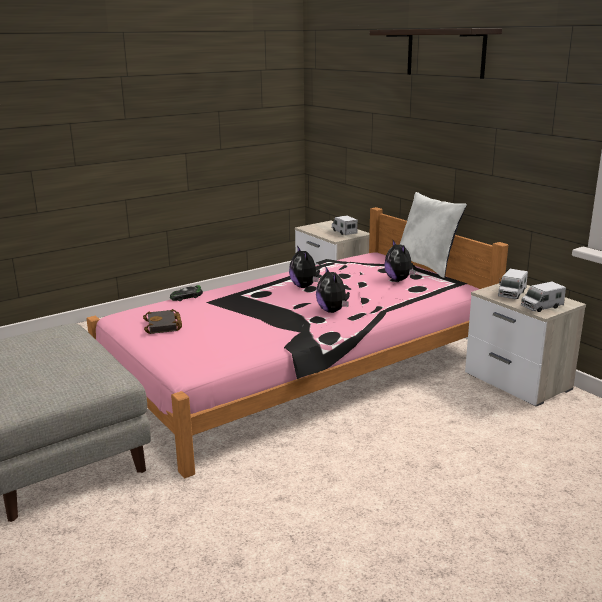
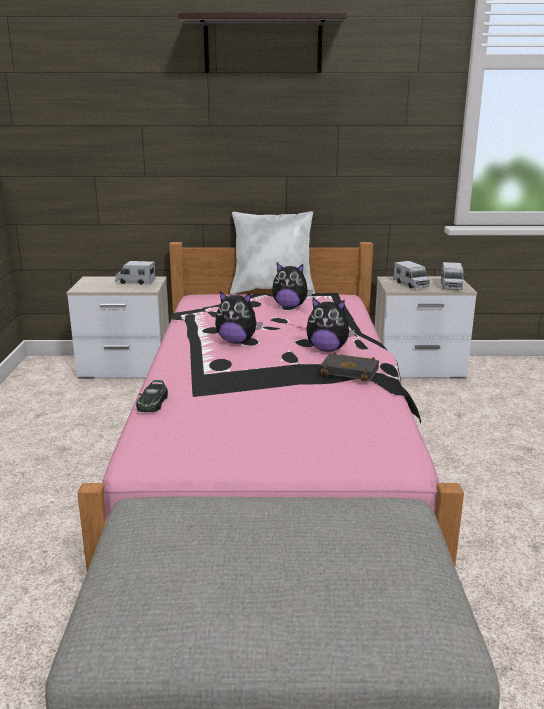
camera: 55 degrees left, 0 degrees up
(164, 325) = (233, 438): black book -> black book (351, 371)

